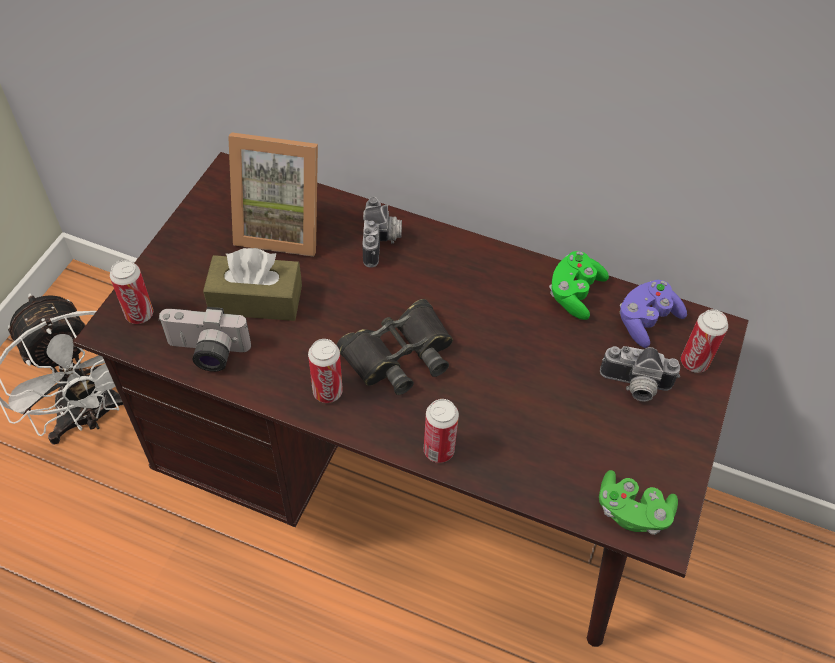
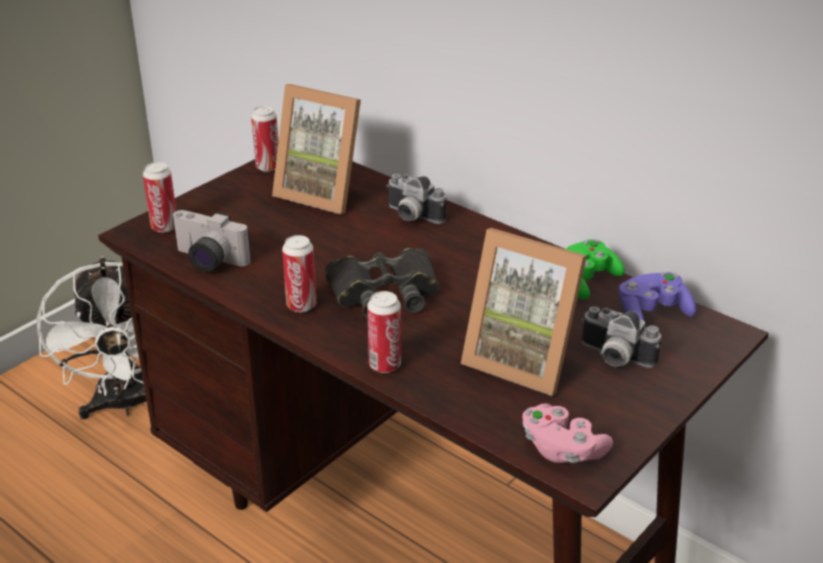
camera: 20 degrees right, 20 degrees down
(256, 299) = (272, 234): brown tissue box -> none
(382, 242) = (411, 216): camera -> camera turned 105 degrees clockwise
(558, 409) = (523, 359): none -> picture frame
(632, 511) = (562, 449): green game controller -> pink game controller
(694, 362) = (689, 352): can -> can (268, 167)

